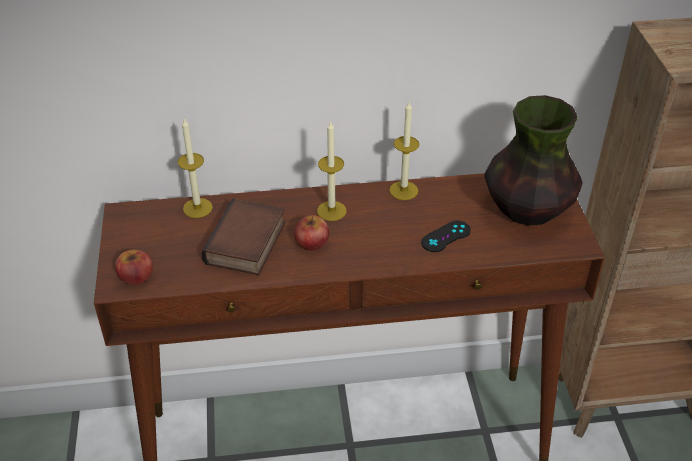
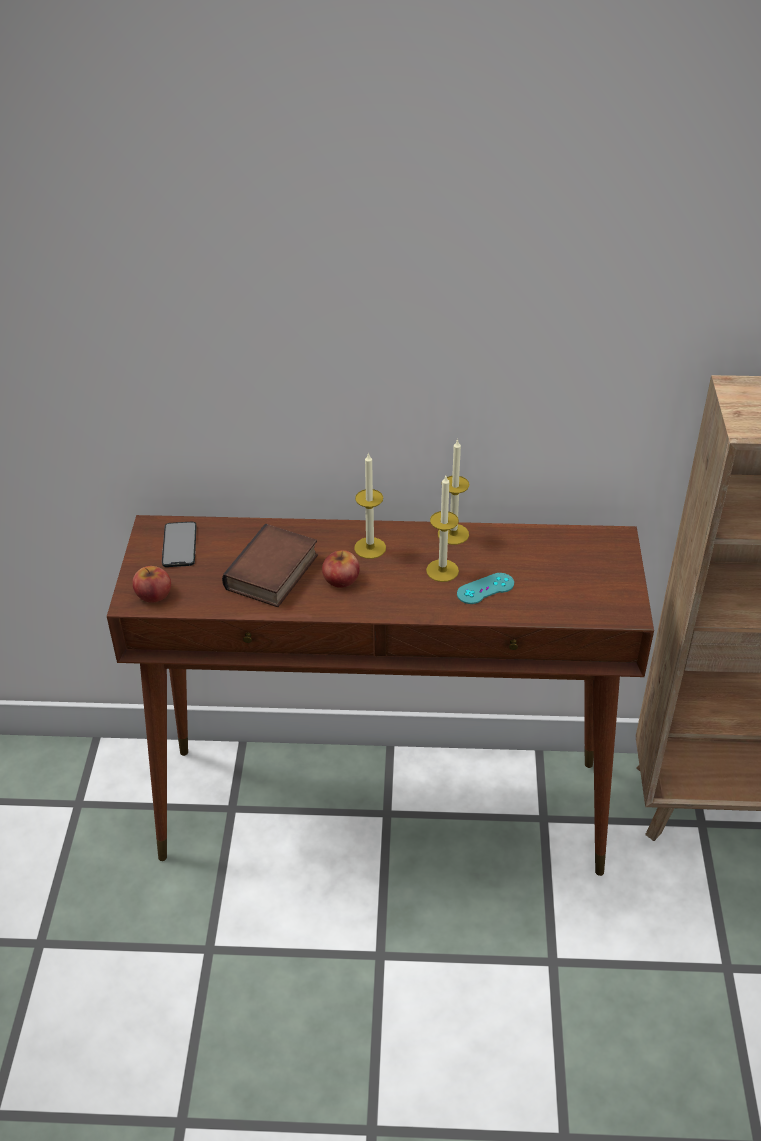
camera: 10 degrees right, 0 degrees up
(152, 227) = (179, 544): none -> phone
(197, 208) = (230, 530): candle -> candle (442, 570)
(446, 236) = (485, 589): black game controller -> turquoise game controller
(527, 210) = (583, 569): vase -> none

